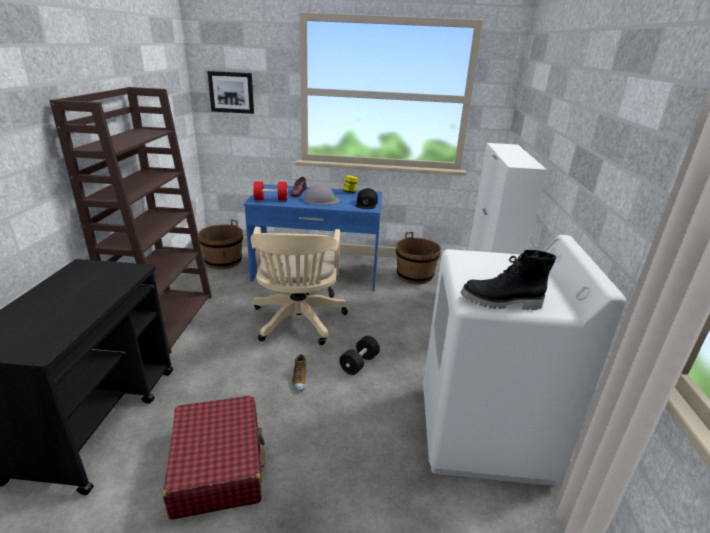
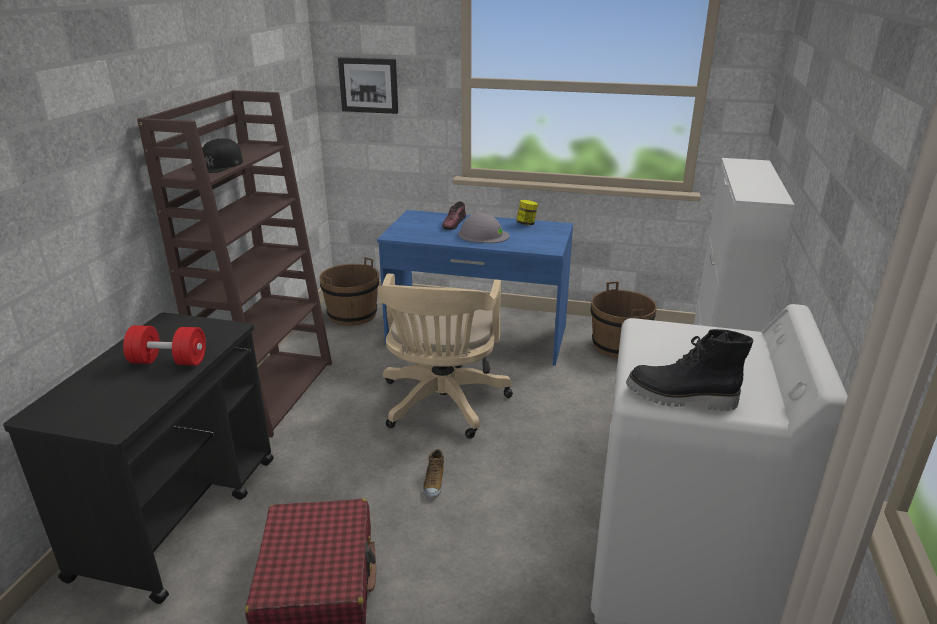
camera: 10 degrees right, 0 degrees up
(271, 199) = (414, 233): red dumbbell -> red dumbbell (169, 361)
(359, 363) = (518, 467): black dumbbell -> none
(366, 203) = (546, 242): black cap -> black cap (218, 165)

